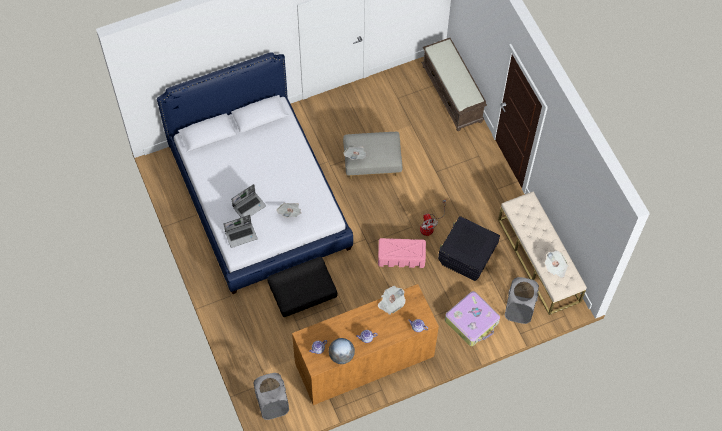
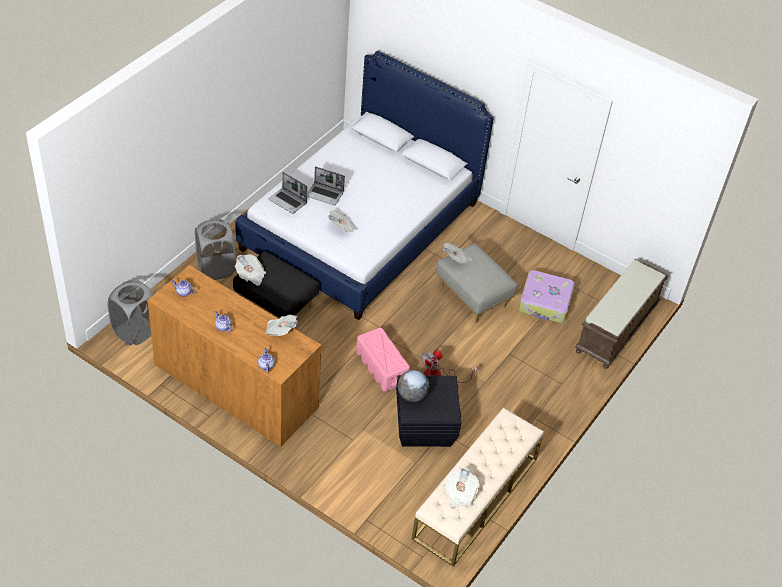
camera: 55 degrees right, 15 degrees down
(290, 298) = (250, 275): none -> newspaper
(341, 355) = (188, 314): globe -> globe (412, 395)
(472, 321) = (348, 465): suitcase -> suitcase (545, 303)
(518, 309) = (396, 504): grey laundry basket -> grey laundry basket (216, 268)

